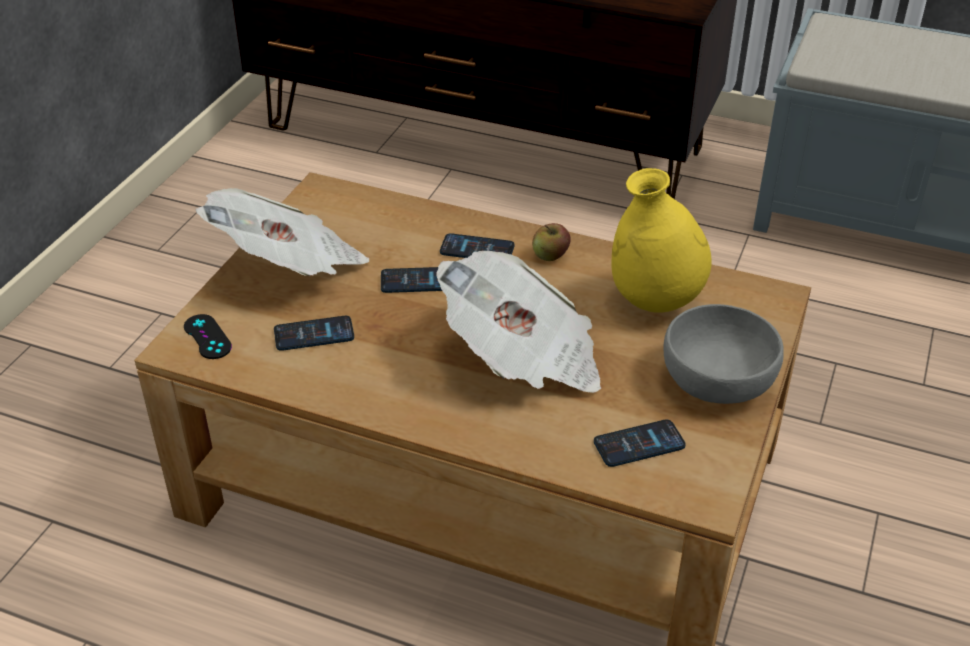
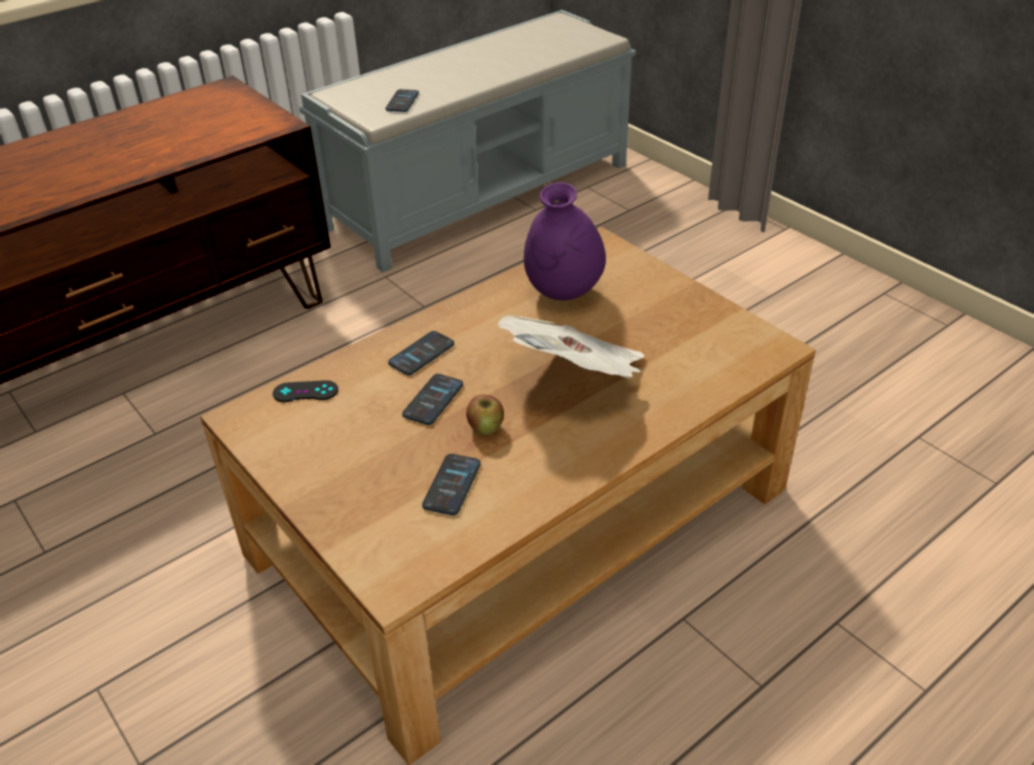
camera: 60 degrees left, 0 degrees up
(207, 337) = (395, 560): black game controller -> black game controller (305, 392)
(290, 267) = (339, 472): newspaper -> none
(550, 255) = (465, 320): apple -> apple (485, 427)
(639, 444) = (708, 356): phone -> phone (402, 101)
(655, 302) = (563, 292): yellow vase -> purple vase
(716, 379) = (665, 298): grey bowl -> none

